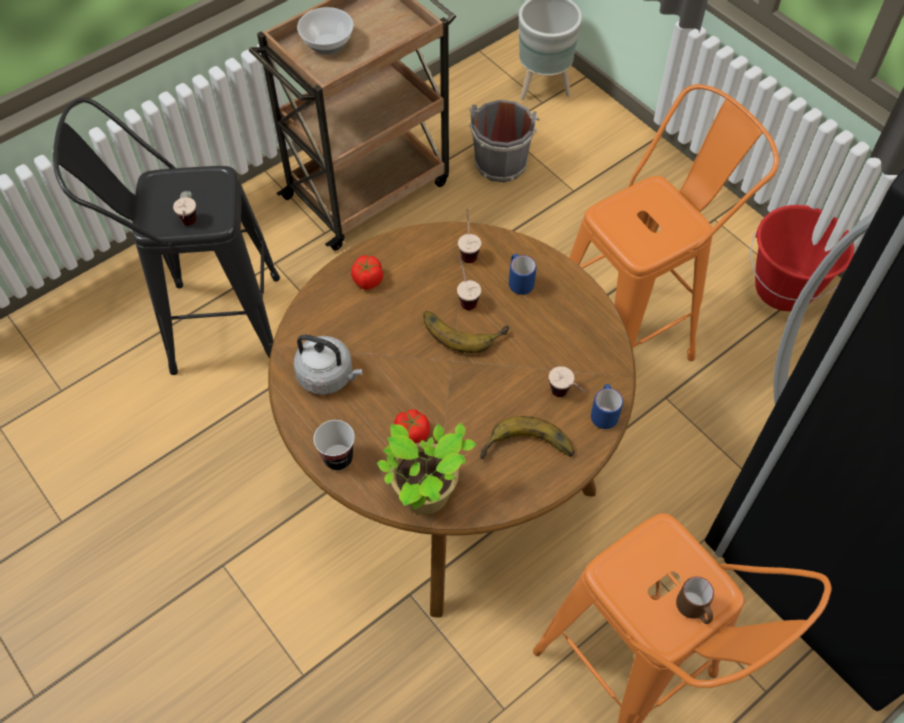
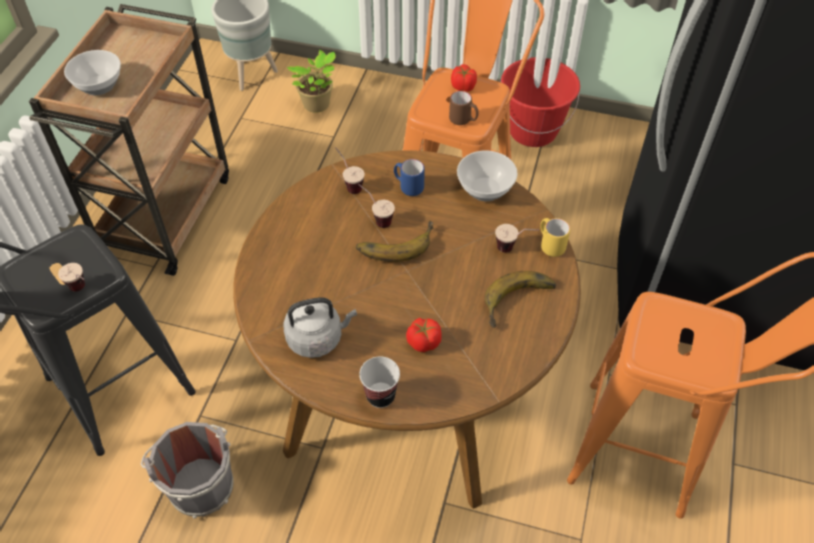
camera: 35 degrees left, 5 degrees down
(368, 280) = (287, 247): tomato -> tomato (463, 86)
(426, 497) = (475, 382): potted plant -> potted plant (318, 105)
(500, 161) = (260, 142): grey bucket -> grey bucket (200, 484)
(590, 323) = (485, 188): none -> bowl
(604, 413) = (550, 245): blue mug -> yellow mug
(694, 610) = (719, 345): brown mug -> brown mug (463, 120)

